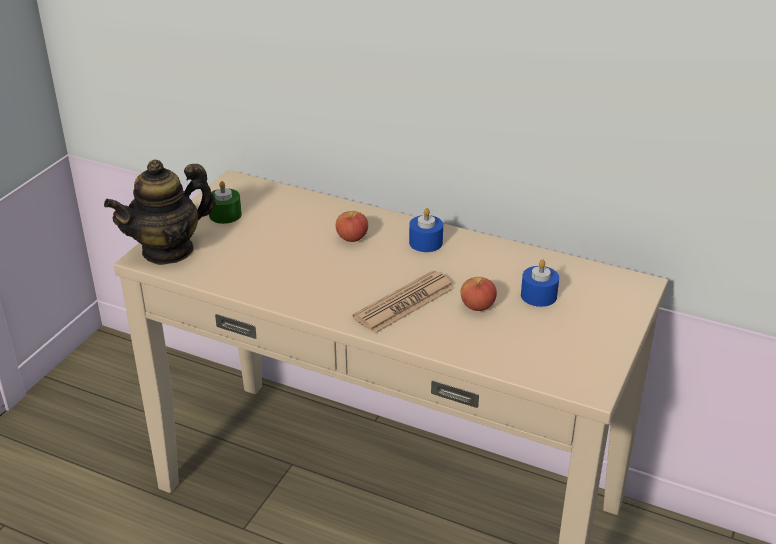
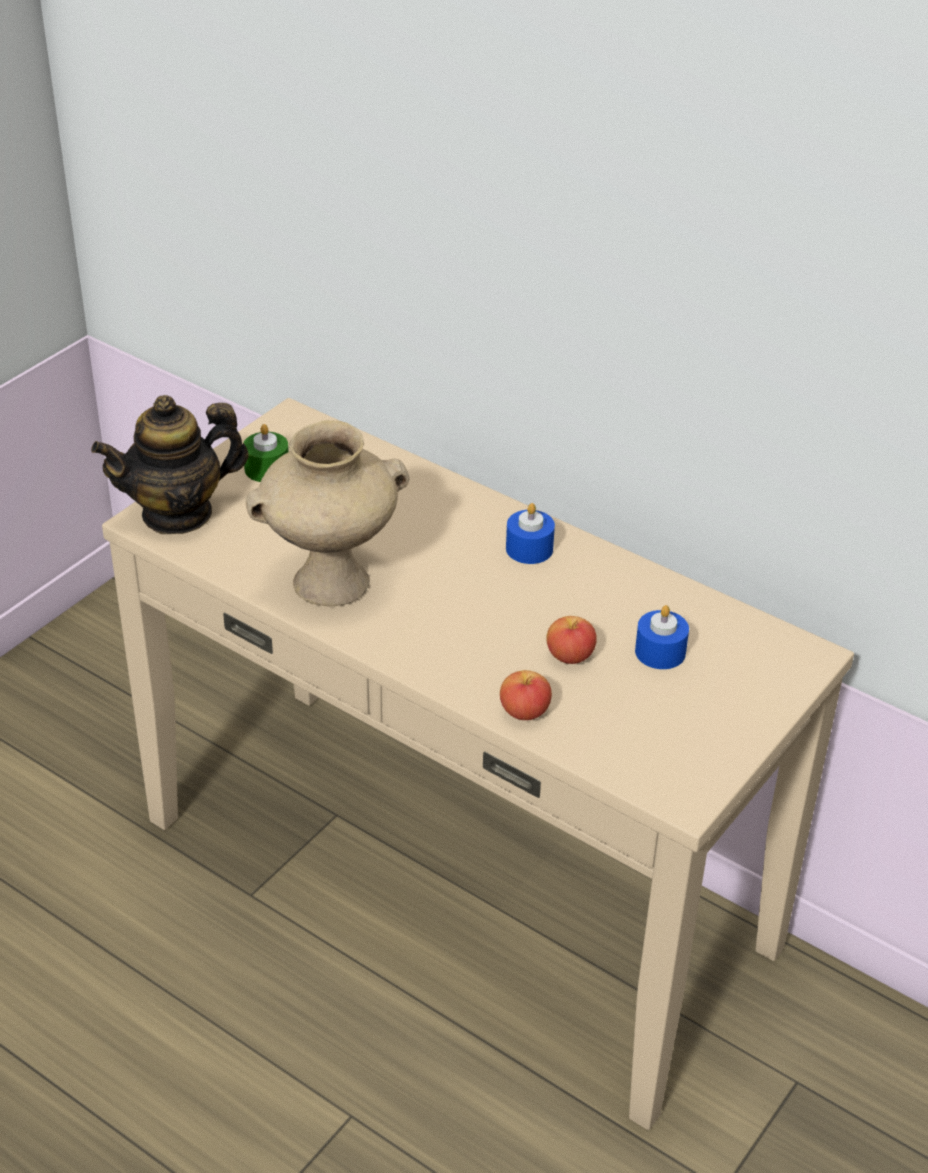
camera: 10 degrees right, 5 degrees up
(292, 282) = (330, 584): none -> beige vase
(352, 238) = (429, 528): apple -> apple (524, 711)
(404, 303) = (472, 637): newspaper -> none

